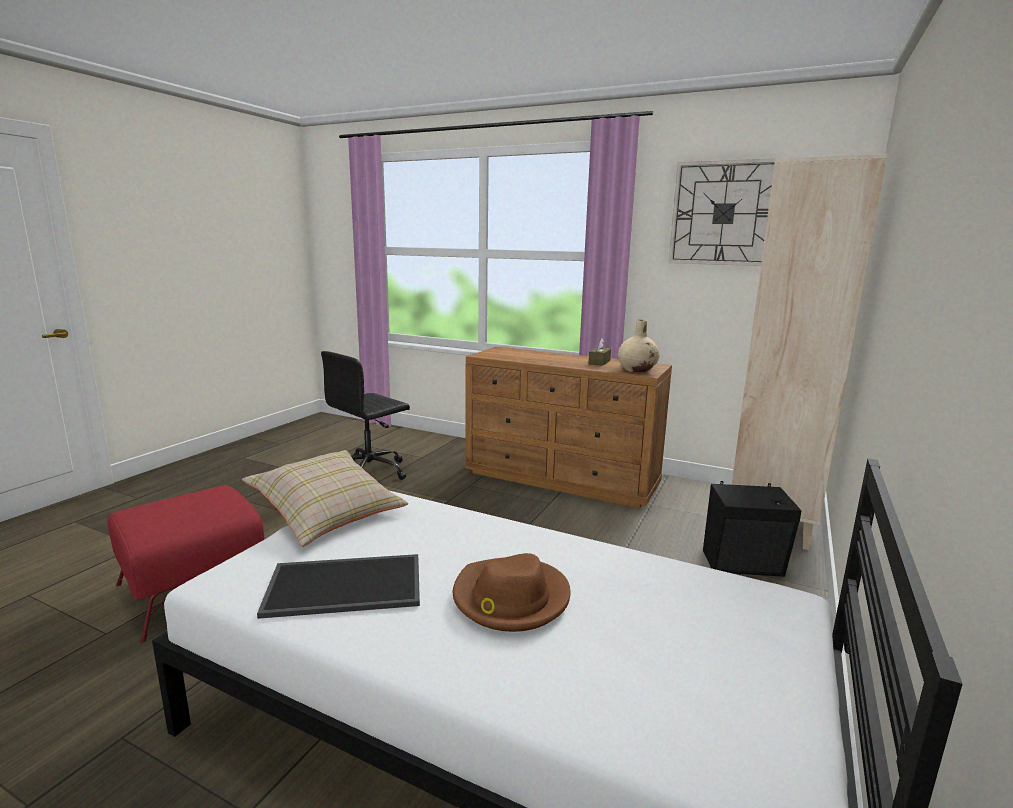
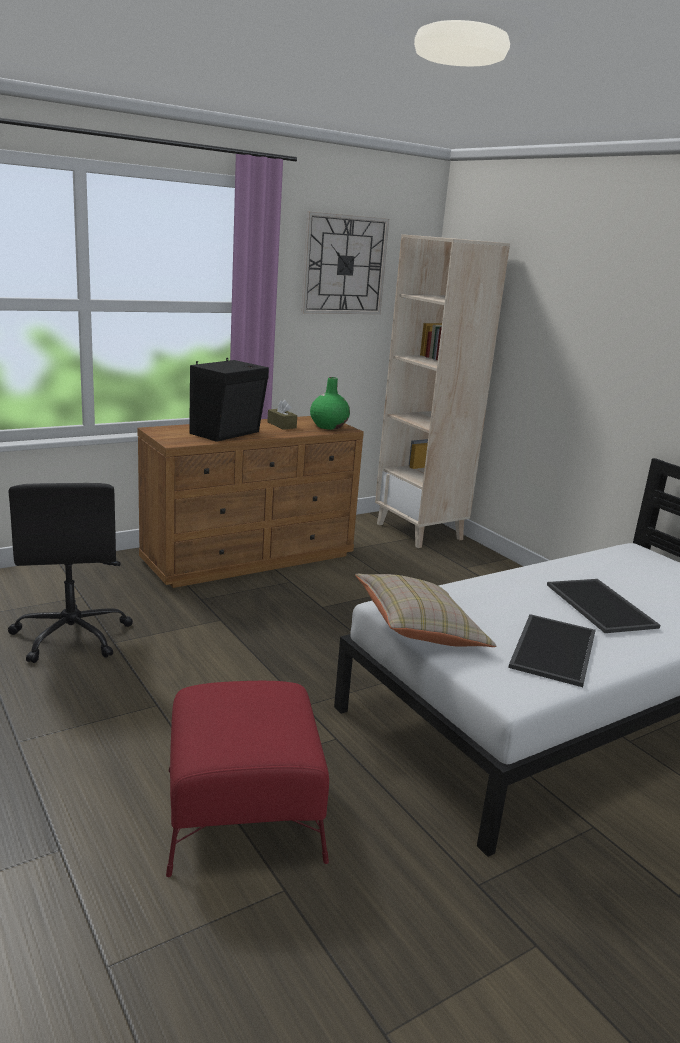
camera: 60 degrees left, 5 degrees up
(510, 598) = (602, 606): brown hat -> tray
(637, 370) = (329, 426): beige vase -> green vase
(745, 565) = (461, 564): black speaker -> black speaker (228, 433)

